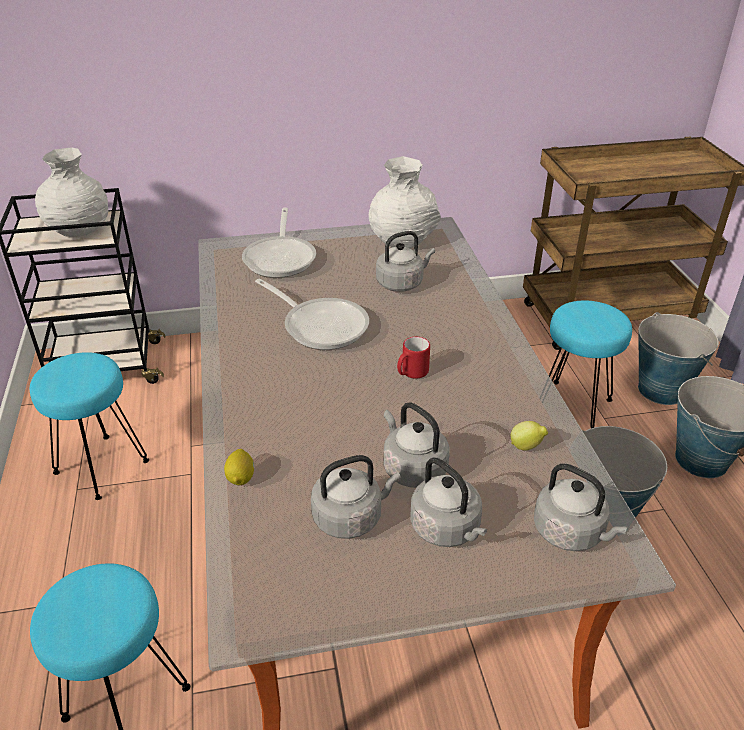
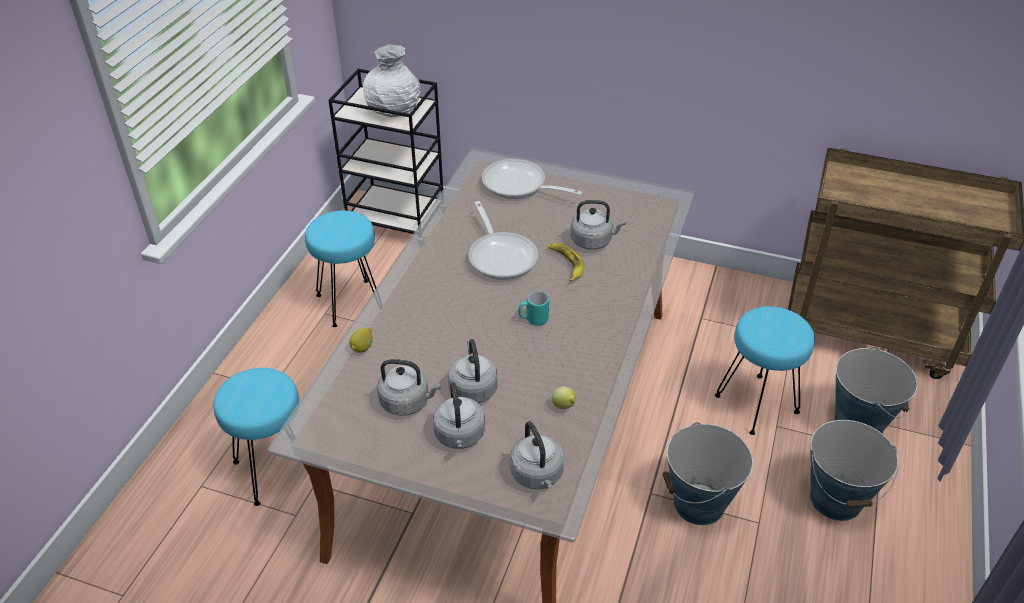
camera: 30 degrees right, 5 degrees up
(281, 258) = (519, 185): frying pan -> frying pan turned 90 degrees clockwise
(394, 311) = (566, 263): none -> banana
(403, 240) = (630, 201): white vase -> none
(411, 374) = (533, 319): red mug -> turquoise mug

